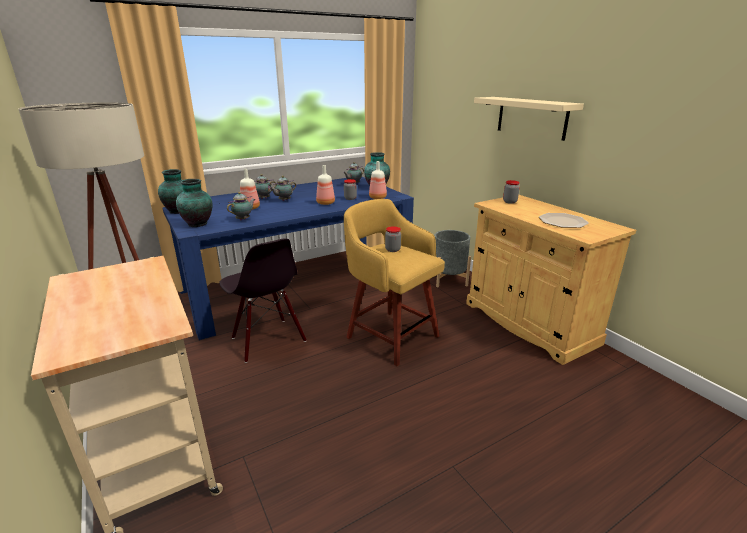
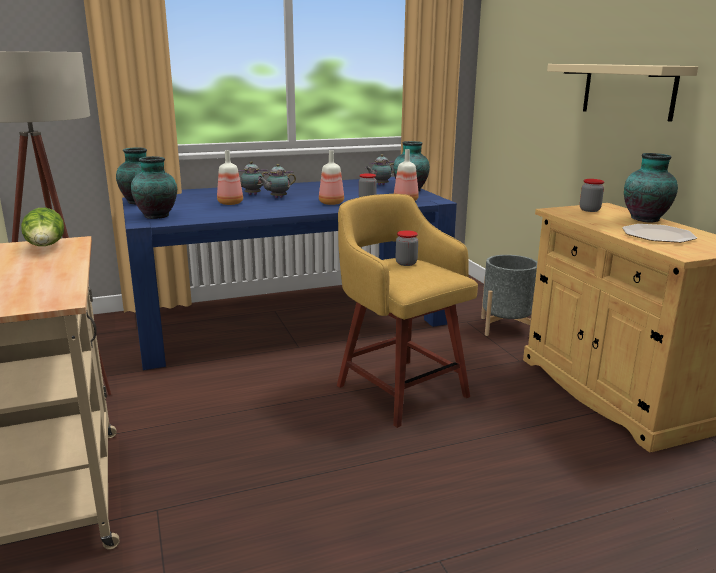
camera: 10 degrees right, 5 degrees down
(131, 270) = (46, 247): none -> lettuce
(244, 219) = (216, 214): teapot -> none
(267, 340) = (230, 378): black chair -> none
(548, 207) = (645, 219): none -> vase

